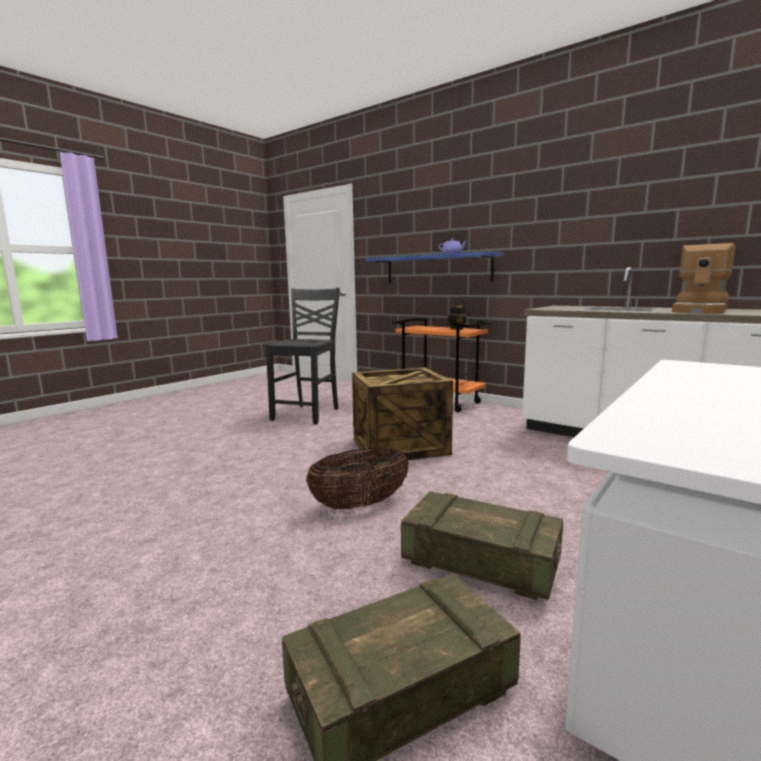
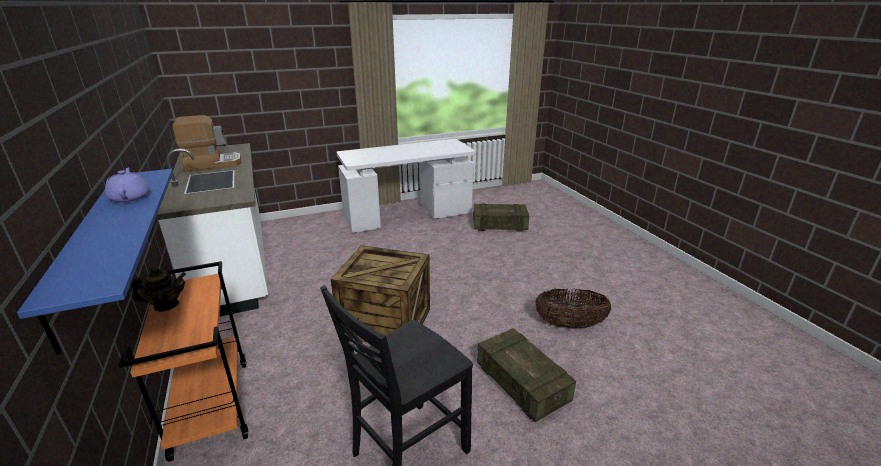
camera: 150 degrees left, 15 degrees up
(360, 504) = (465, 278): basket -> basket (569, 325)
(480, 563) = (444, 241): crate -> crate (521, 384)

